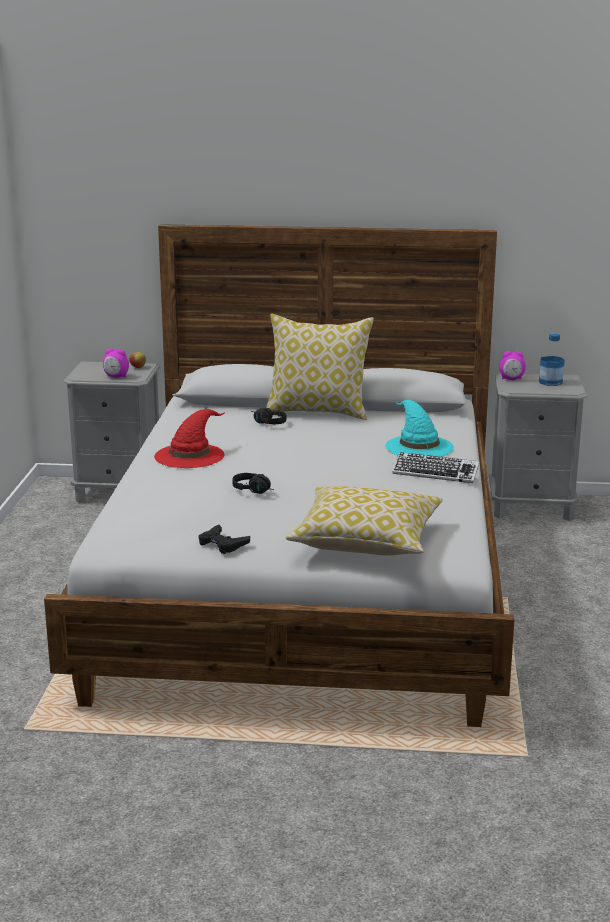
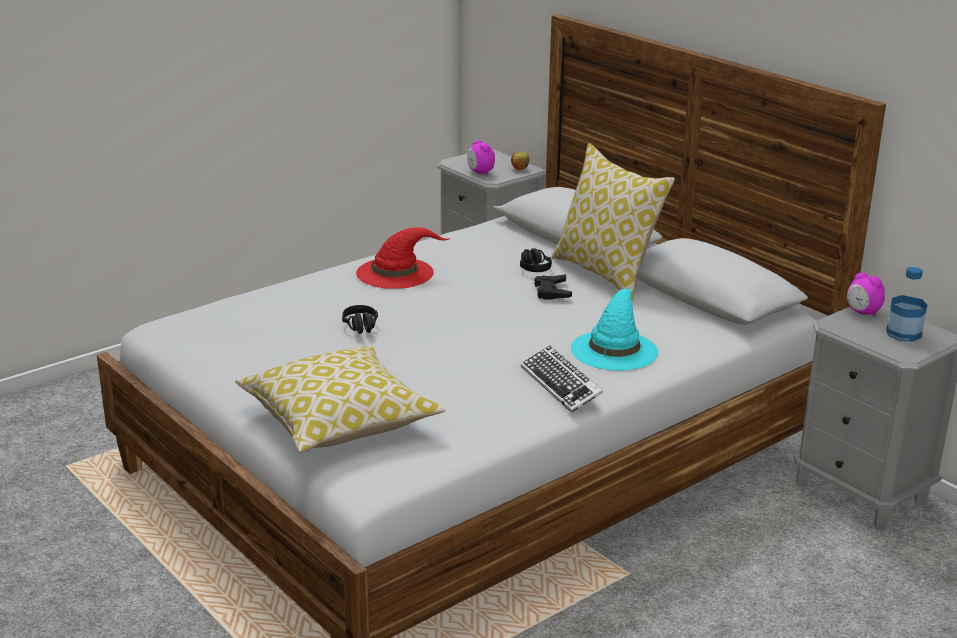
camera: 45 degrees right, 5 degrees up
(222, 544) = (231, 366): black game controller -> black game controller (552, 291)

